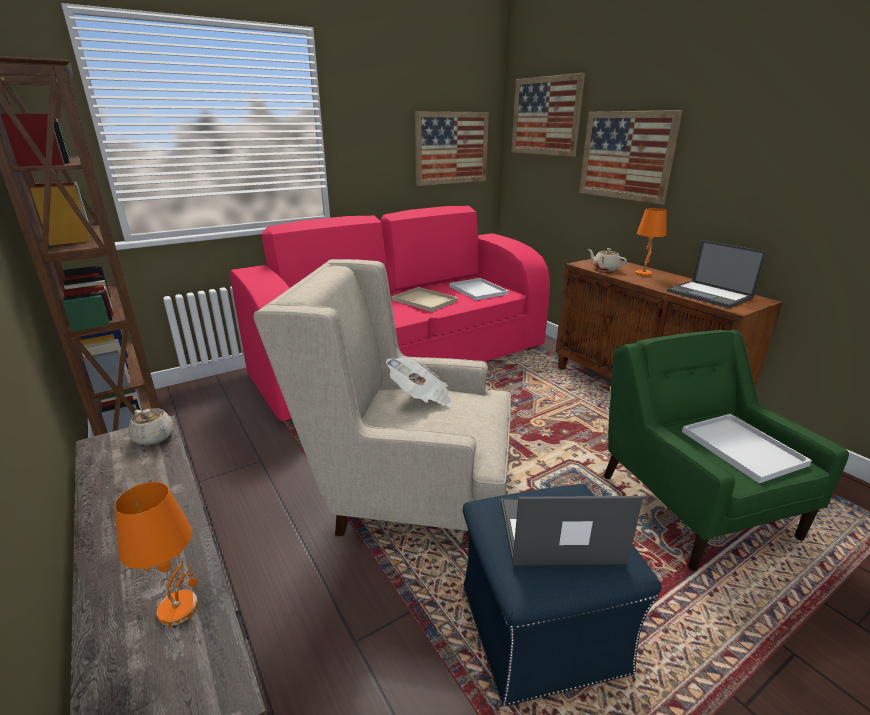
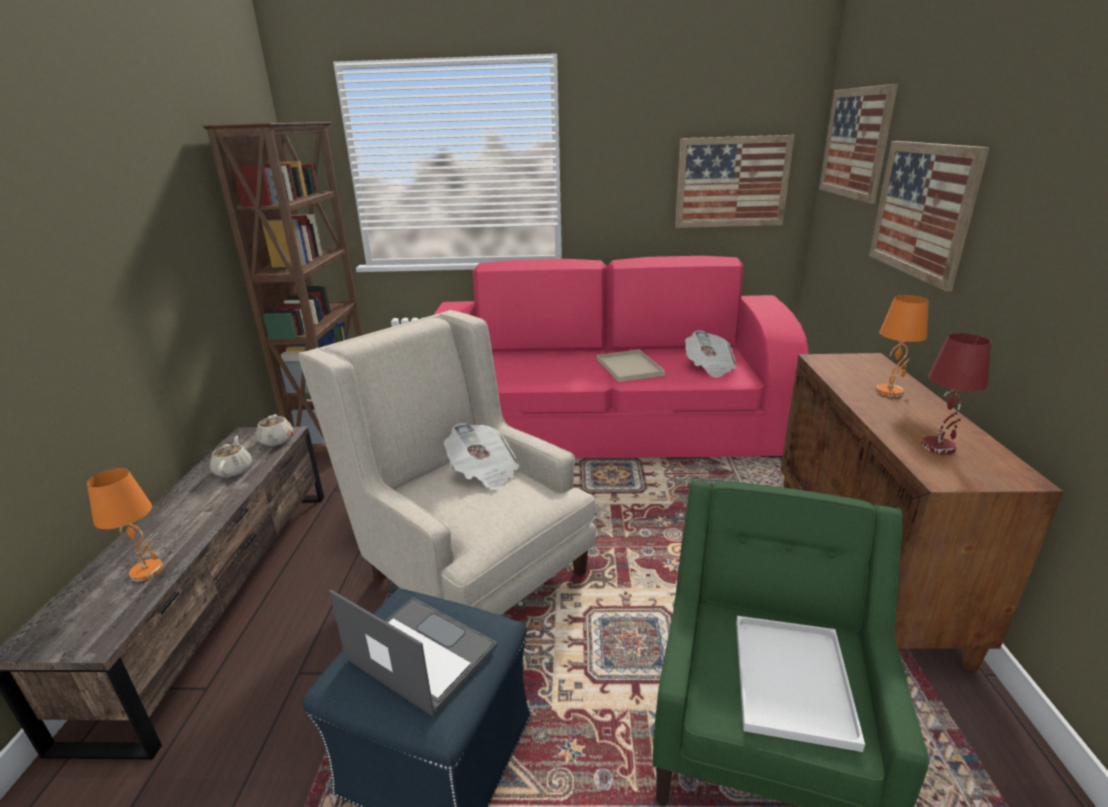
camera: 35 degrees right, 0 degrees up
(479, 290) = (709, 367): white tray -> newspaper
(605, 269) = (842, 372): beige teapot -> beige teapot (234, 470)
(710, 295) = (939, 447): laptop -> red table lamp

